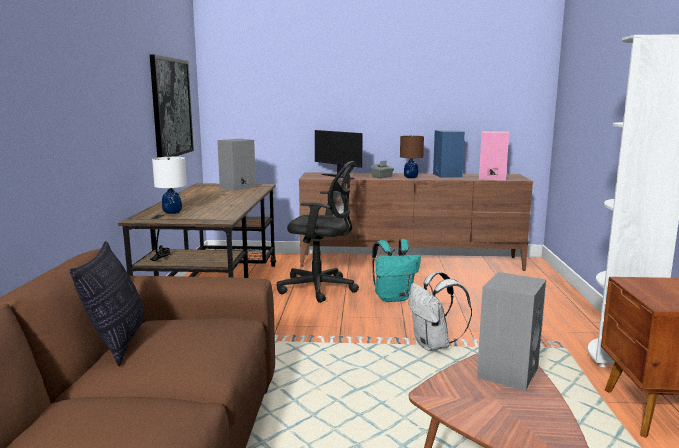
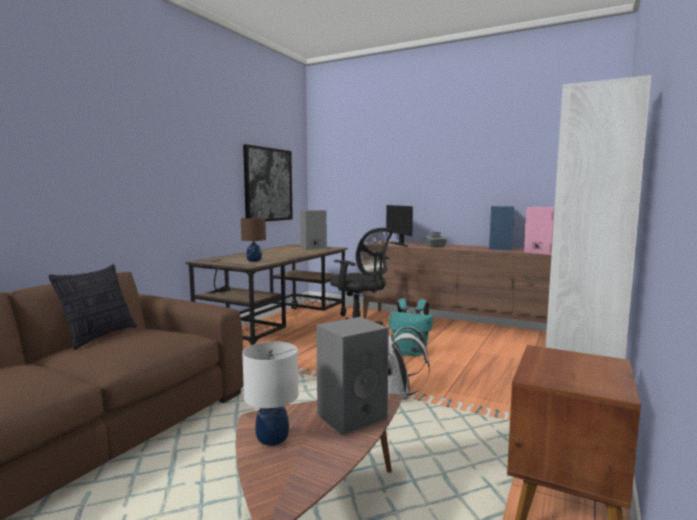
camera: 25 degrees right, 5 degrees down
(173, 212) = (231, 259): white table lamp -> white table lamp (274, 441)
(411, 177) = (460, 248): brown table lamp -> brown table lamp (254, 261)

